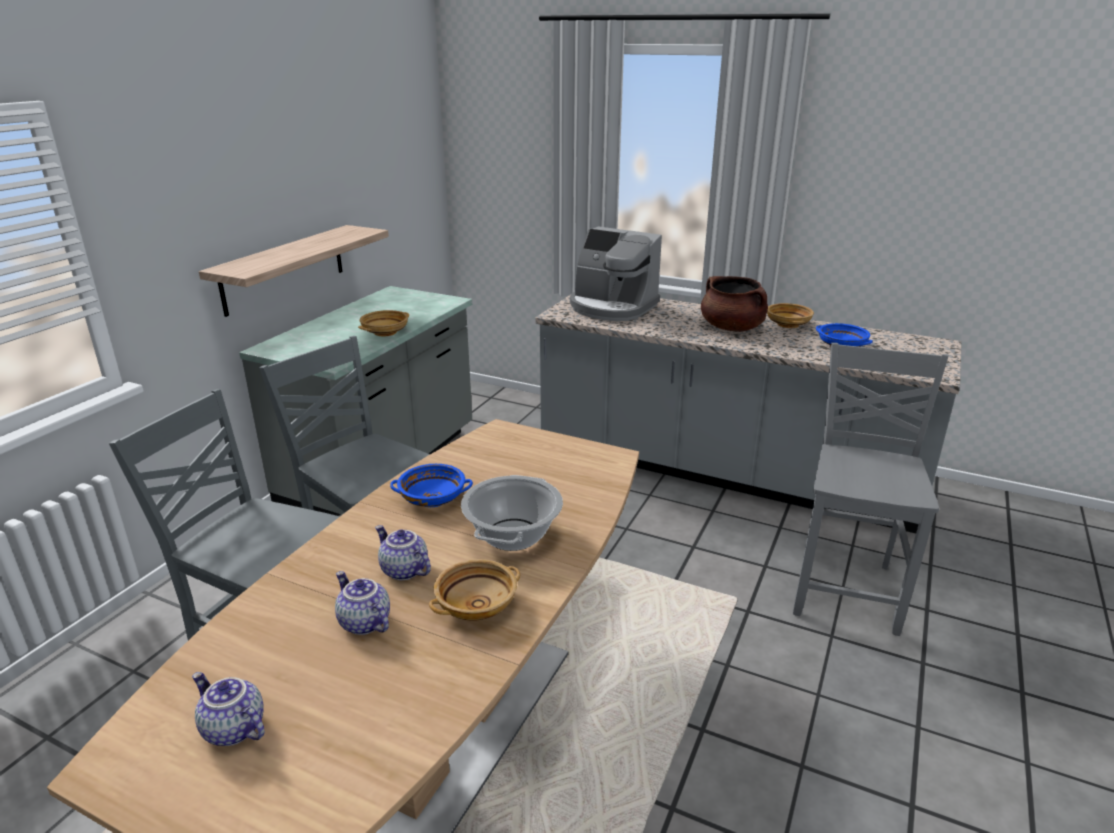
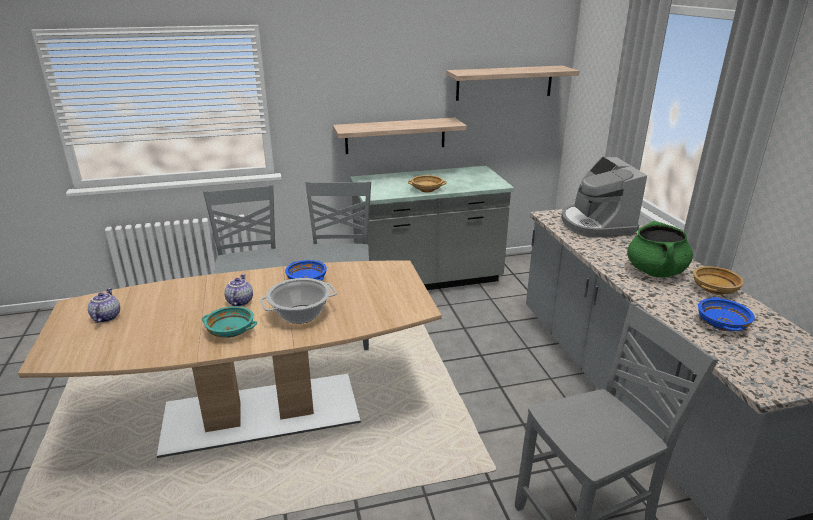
camera: 50 degrees right, 0 degrees up
(363, 623) = (192, 311): teapot -> none
(388, 165) = (504, 83): none -> shelf
(477, 605) = (231, 331): beige bowl -> turquoise bowl
(732, 328) = (655, 272): brown cooking pot -> green cooking pot

